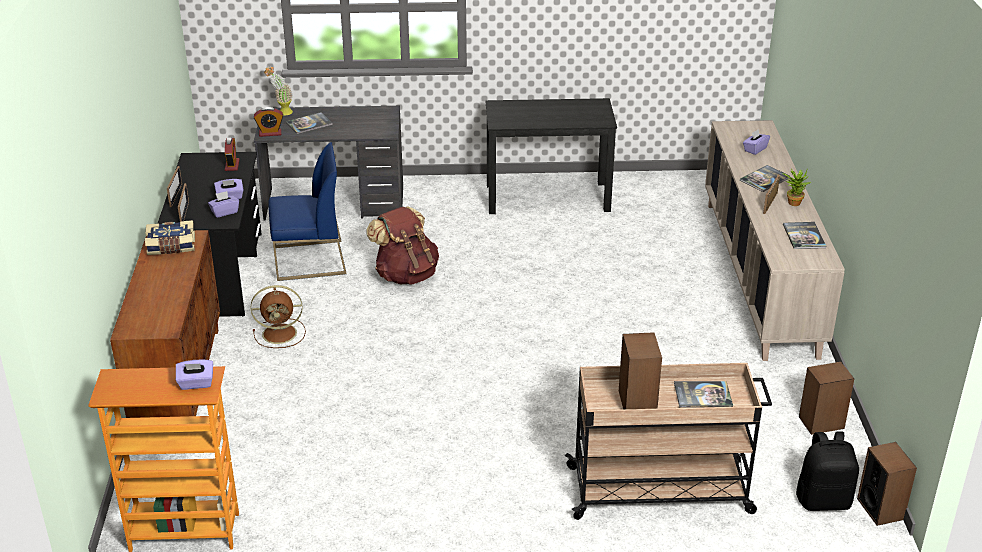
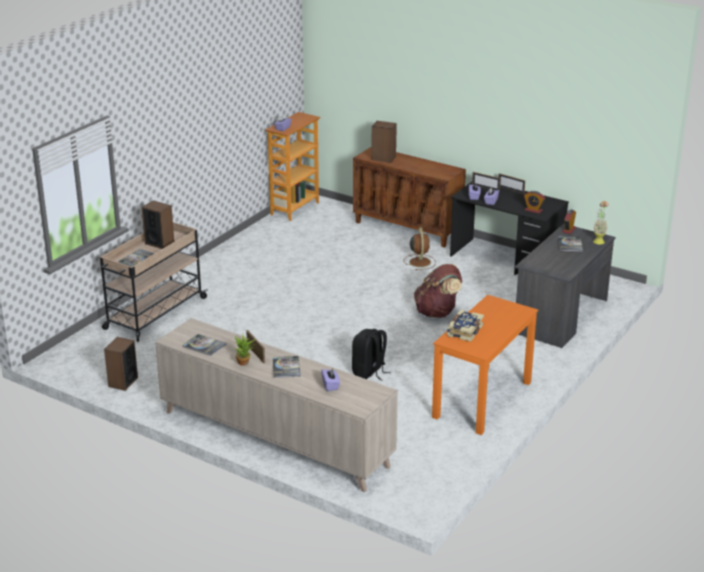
camera: 125 degrees right, 5 degrees down
(171, 246) = (441, 170): book -> book (464, 331)
(281, 333) = (419, 261): brown fan -> brown fan turned 150 degrees clockwise
(309, 261) = (491, 288): blue chair -> none
(548, 197) = (482, 400): black desk -> orange desk
(823, 500) = (79, 352): black backpack -> black backpack (369, 372)
(880, 509) = (49, 364): speaker -> speaker (383, 158)

